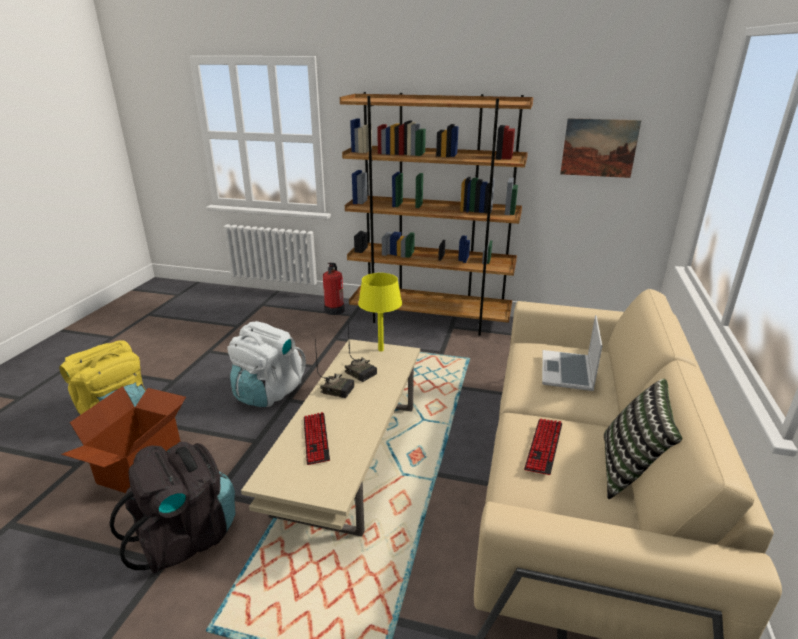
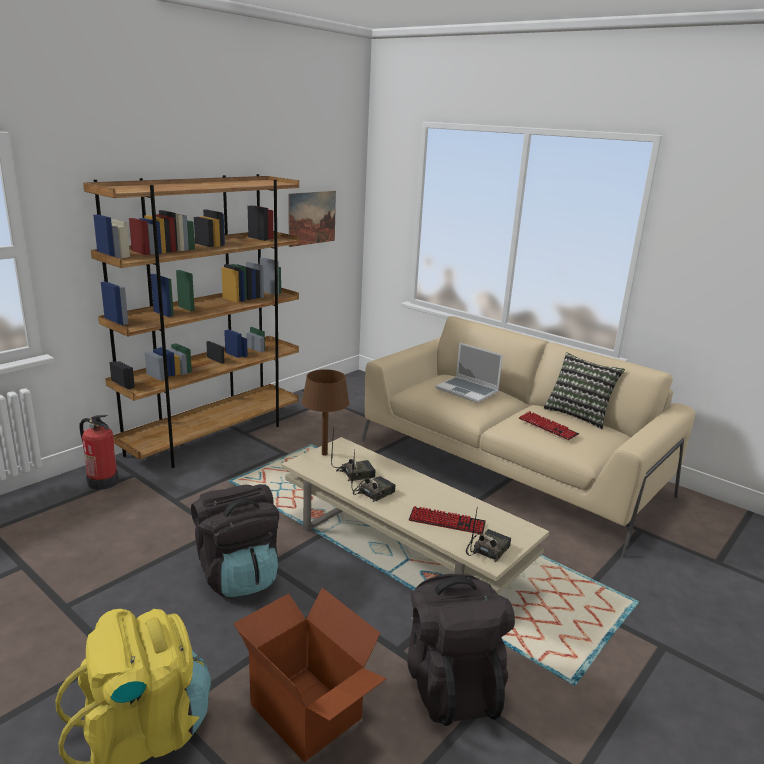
camera: 65 degrees left, 5 degrees down
(268, 392) = (238, 575): white backpack -> black backpack
(282, 474) = (487, 549): none -> radio
(380, 350) = (324, 454): yellow table lamp -> brown table lamp

